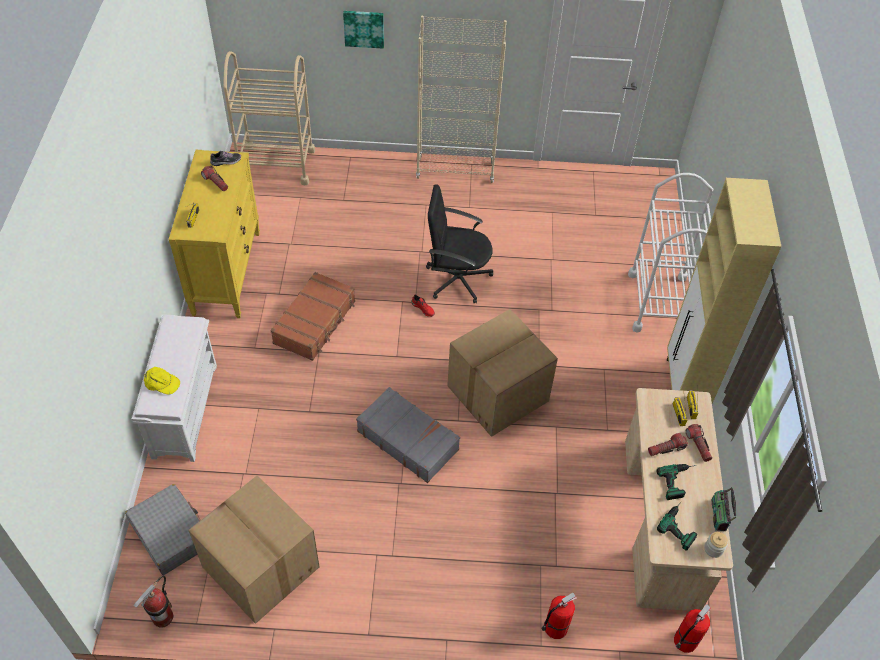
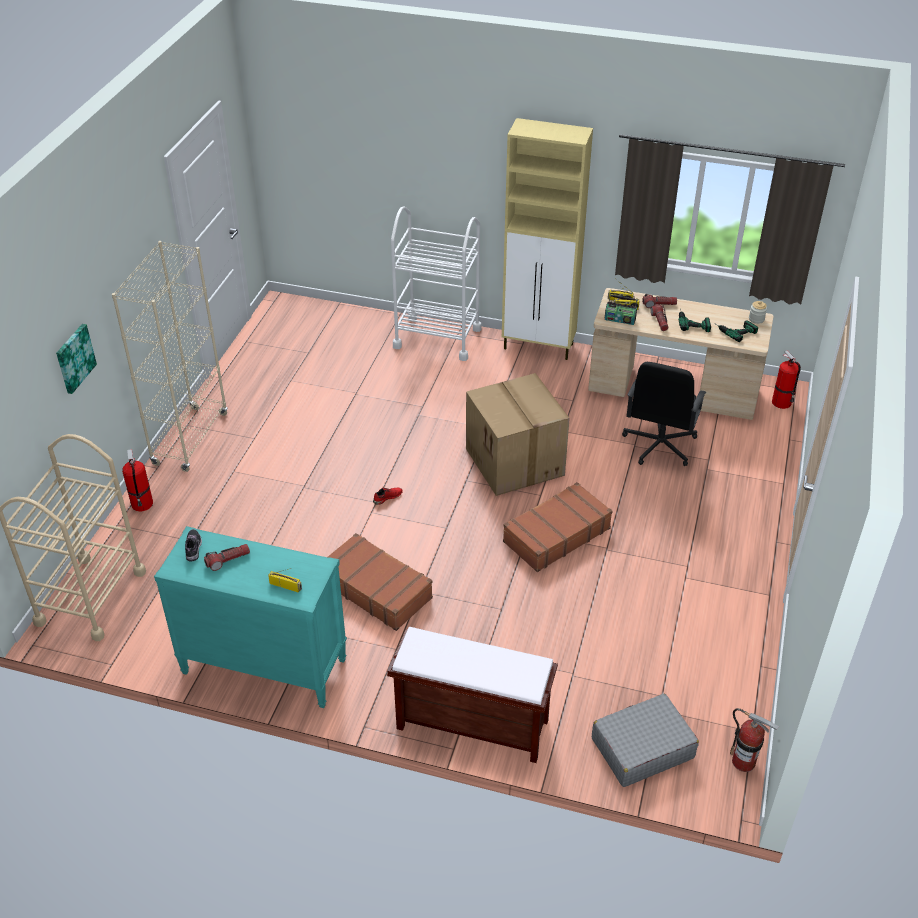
camera: 75 degrees left, 10 degrees down
(162, 383) = (501, 671): yellow cap -> none
(184, 409) = (471, 725): white bench -> brown bench
(226, 272) = (263, 666): yellow dresser -> turquoise dresser
(259, 567) = (690, 672): cardboard box -> none
(408, 440) = (556, 535): grey suitcase -> brown suitcase
(456, 279) = (355, 465): black office chair -> black office chair (659, 445)
(555, 628) = (767, 472): fire extinguisher -> fire extinguisher (142, 504)
(720, 514) = (725, 309): radio -> radio (620, 319)

